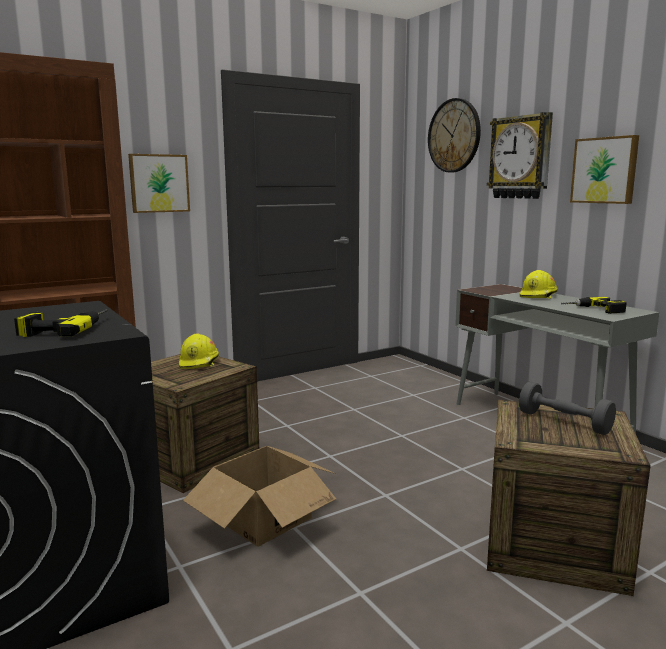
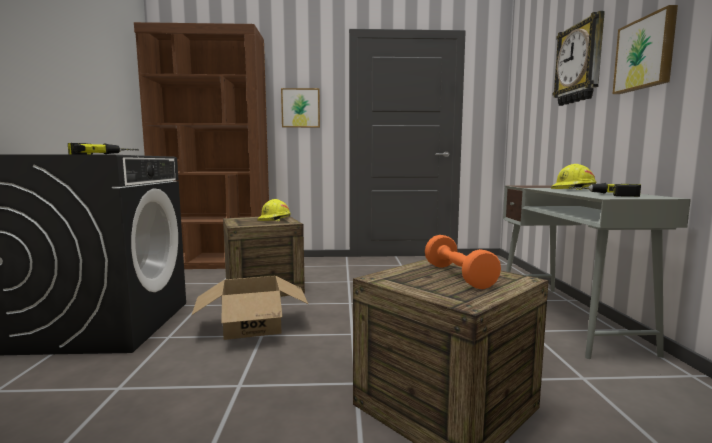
camera: 30 degrees right, 5 degrees down
(454, 136) = (537, 59): wall clock -> none
(564, 422) = (458, 276): grey dumbbell -> orange dumbbell

